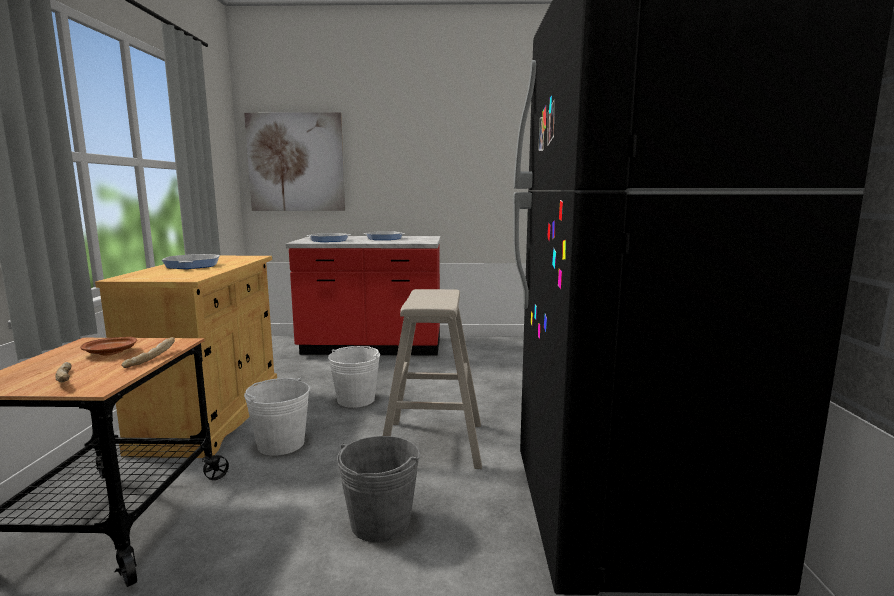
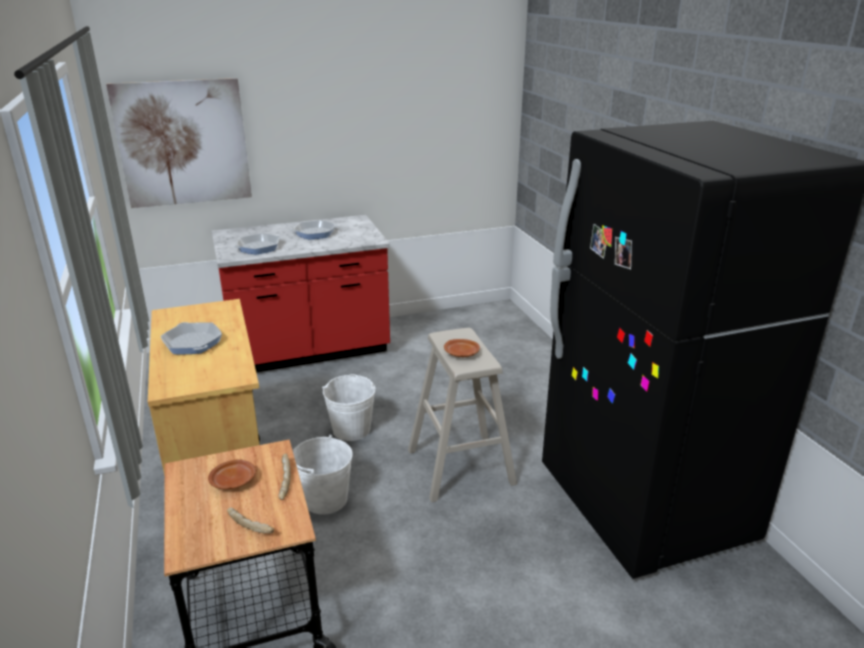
camera: 20 degrees left, 15 degrees up
(380, 523) = (474, 555): grey bucket -> none
(426, 299) = (462, 354): none -> brown plate

